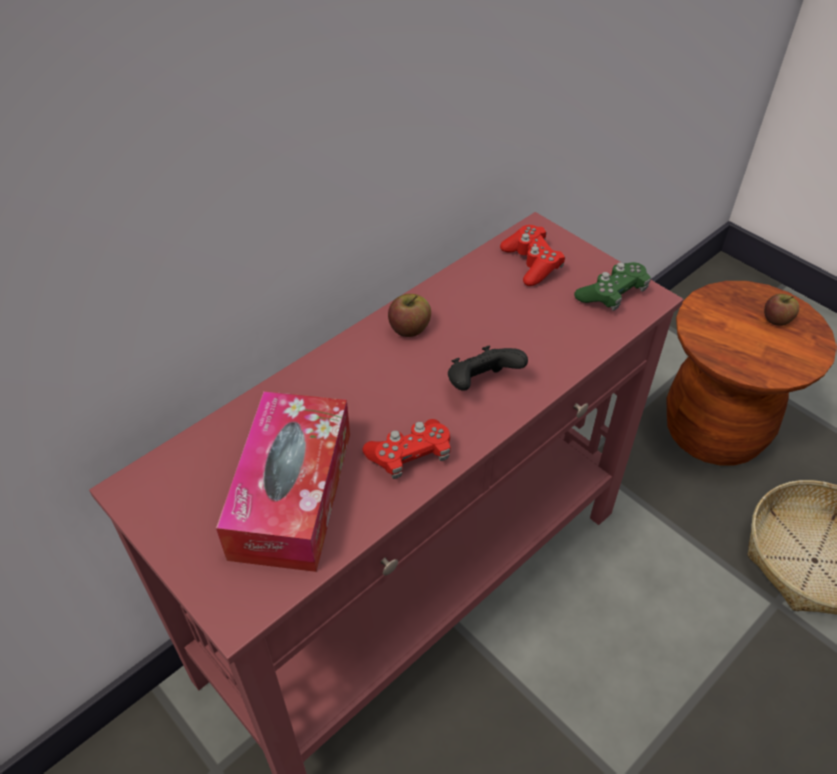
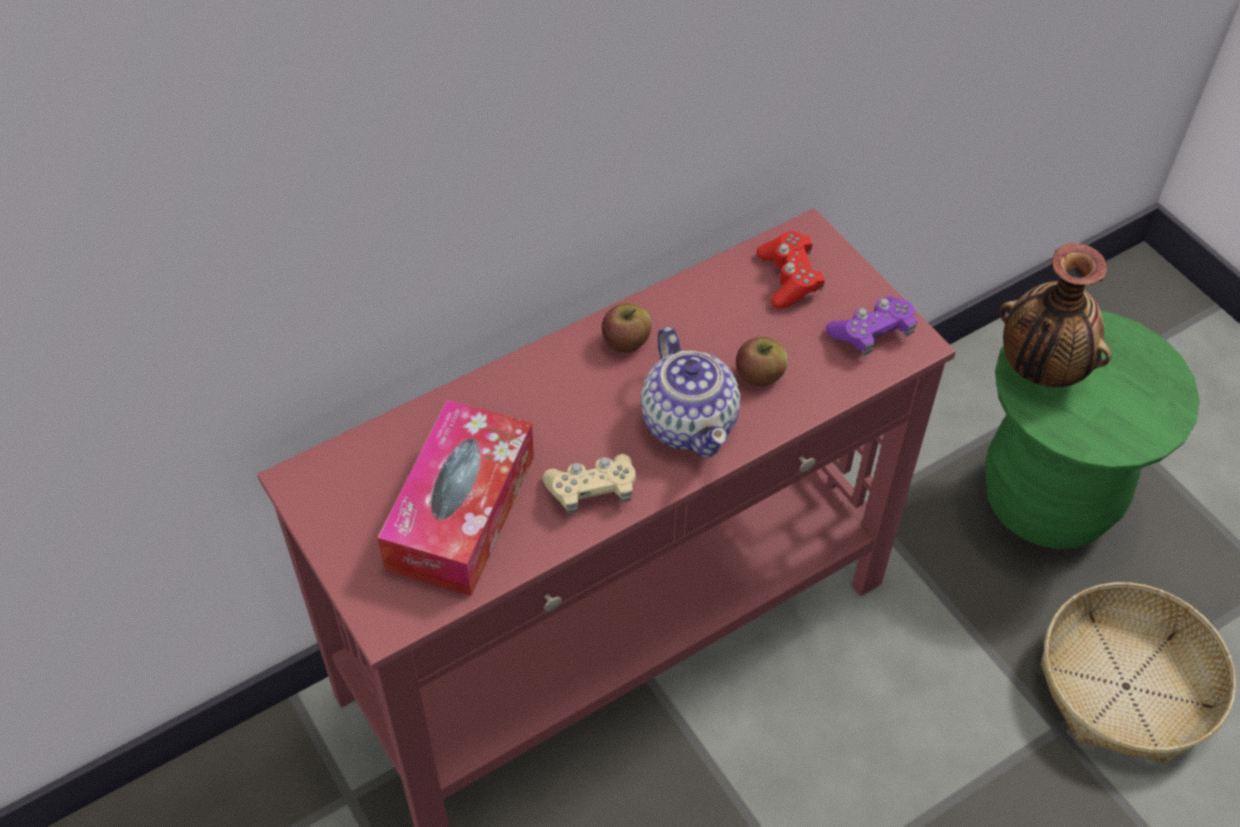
camera: 10 degrees right, 5 degrees up
(410, 455) = (592, 490): red game controller -> beige game controller
(481, 384) = (689, 421): black game controller -> teapot
(612, 294) = (872, 333): green game controller -> purple game controller
(711, 326) = (1040, 369): none -> vase
(713, 432) = (1048, 500): brown stool -> green stool
(776, 319) = (1130, 373): apple -> apple (759, 375)

